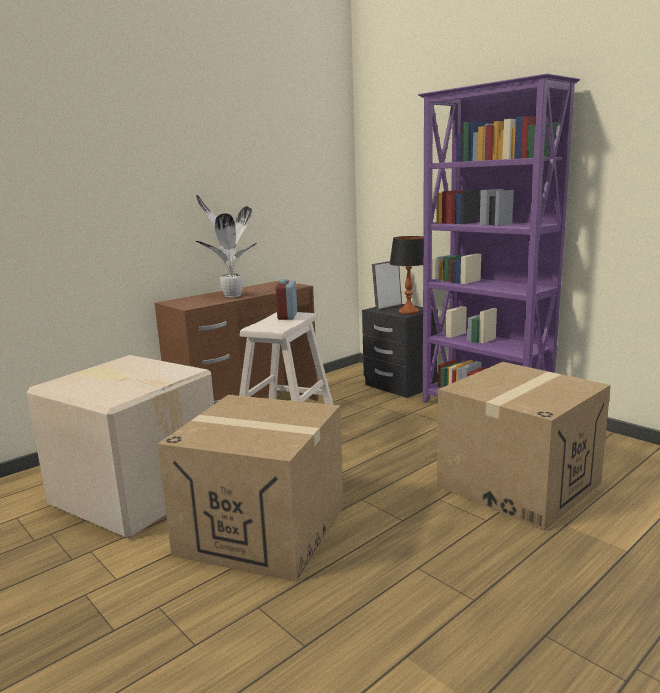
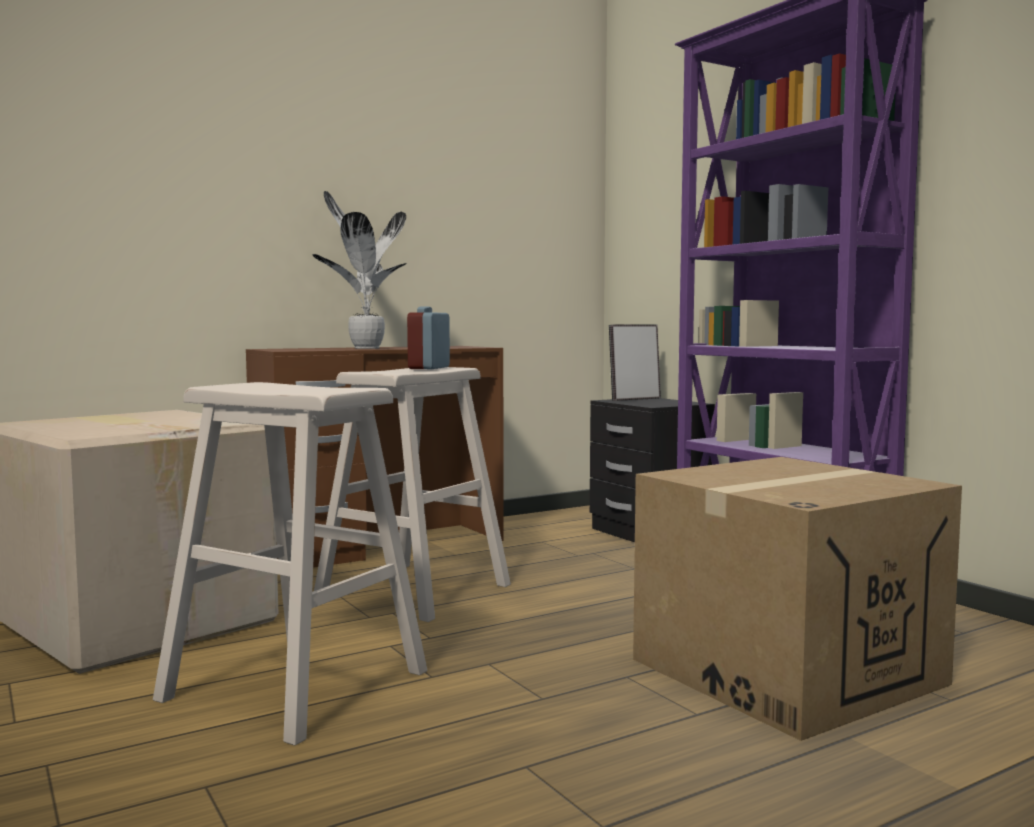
camera: 10 degrees right, 10 degrees down
(263, 529) = (296, 685): cardboard box -> beige stool
(409, 312) = (663, 403): table lamp -> none

